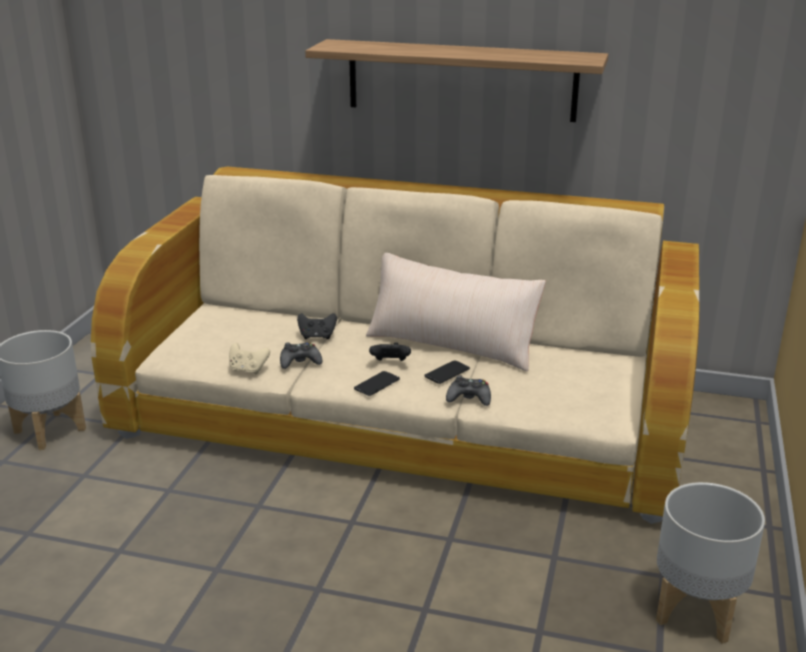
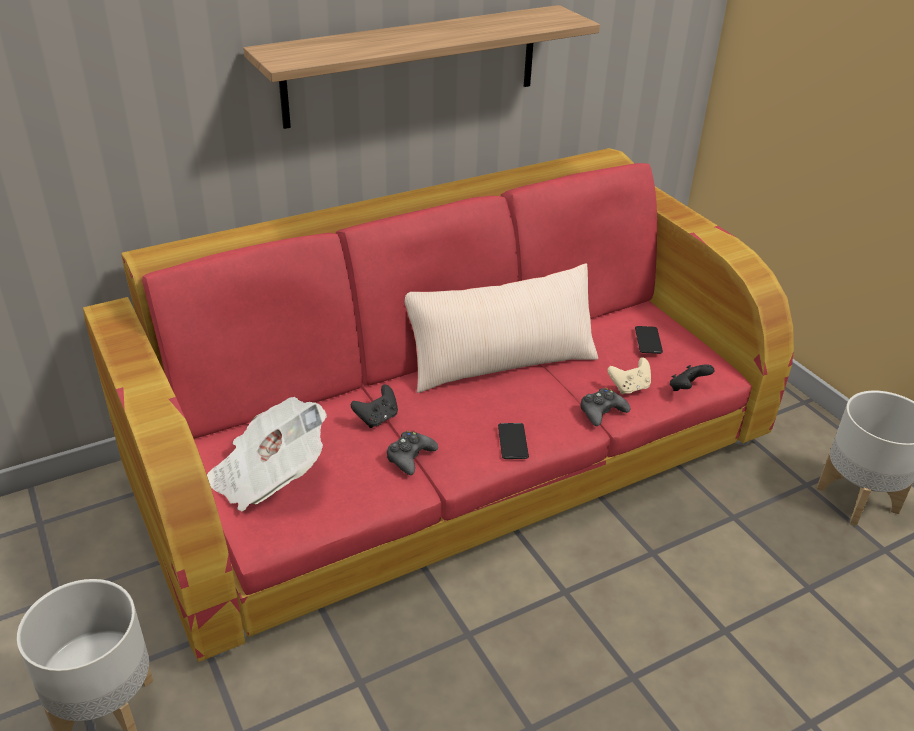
camera: 45 degrees left, 10 degrees up
(214, 336) = (268, 476): none -> newspaper
(248, 370) = (374, 497): beige game controller -> beige game controller (629, 387)
(390, 363) = (485, 412): black game controller -> black game controller (687, 389)
(404, 416) = (455, 455): beige sofa -> red sofa
(447, 373) = (549, 396): phone -> phone (648, 340)

